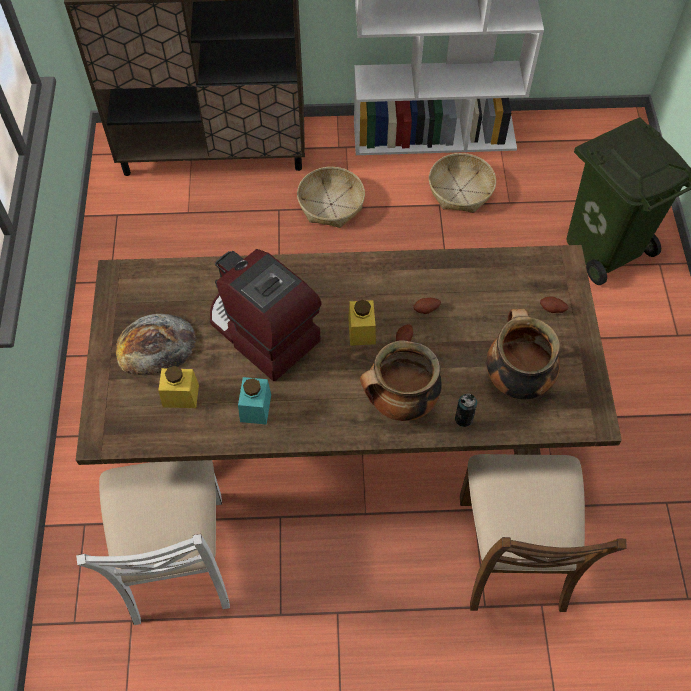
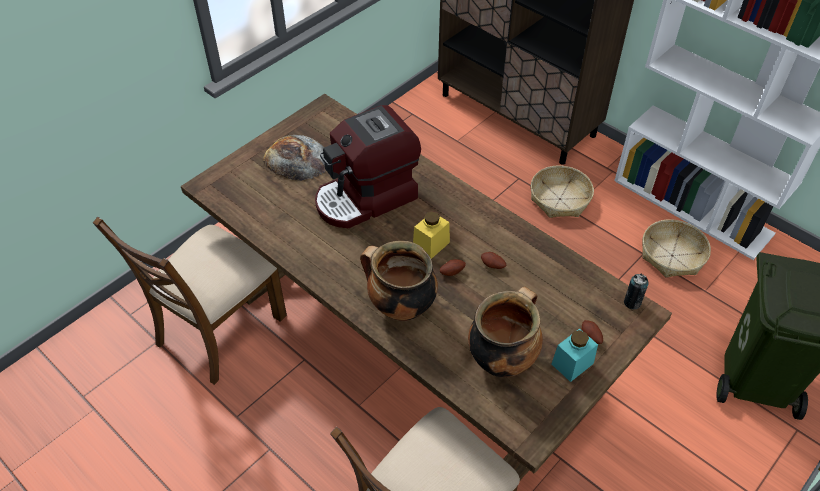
camera: 45 degrees right, 10 degrees down
(176, 559) = (219, 330): white chair -> brown chair
(181, 396) = (276, 196): yellow jar -> none
(255, 408) = (308, 237): turquoise jar -> turquoise jar (572, 363)
(262, 332) = (366, 198): coffee machine -> coffee machine turned 120 degrees counterclockwise
(463, 418) = (432, 352): can -> can (632, 302)

